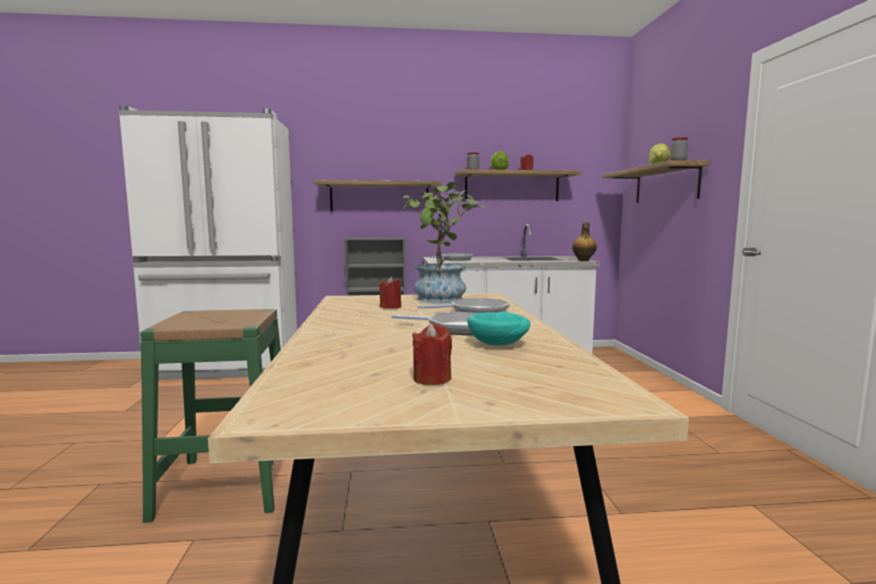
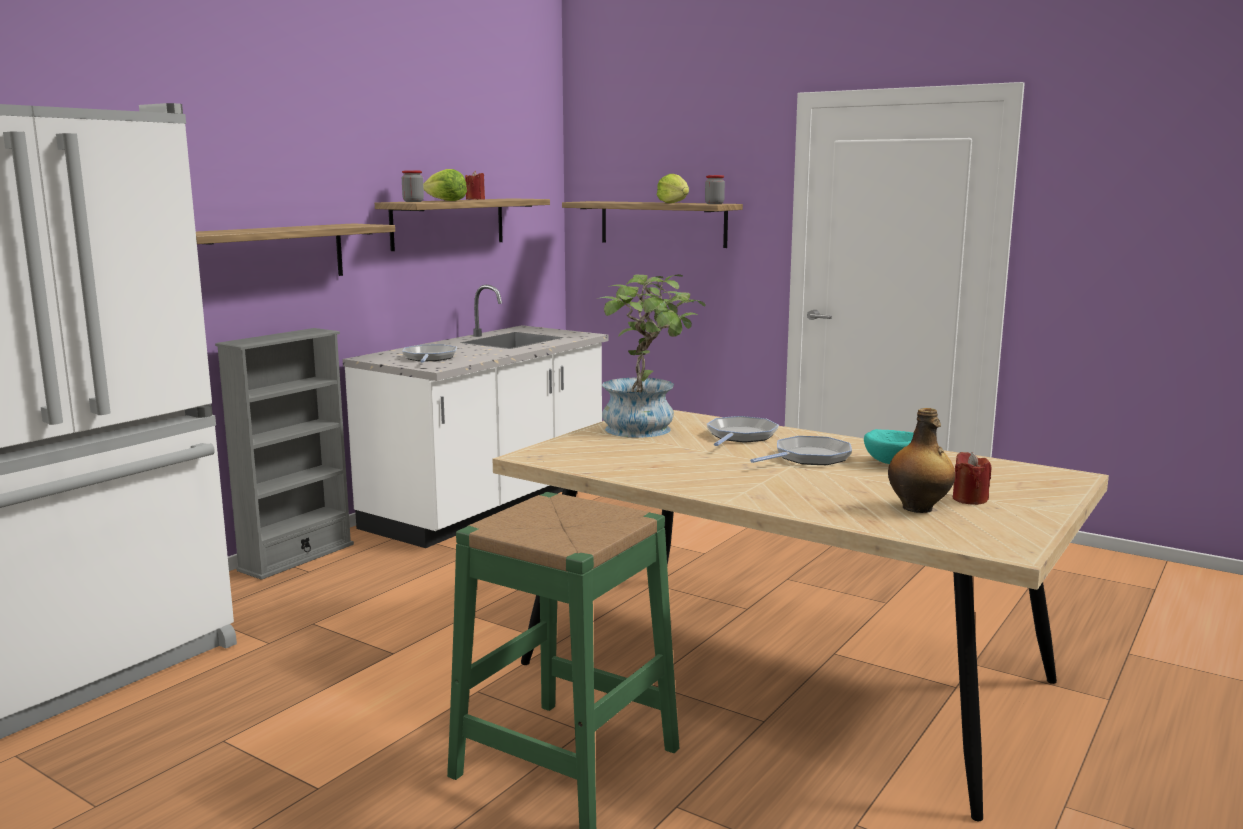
camera: 50 degrees left, 5 degrees up
(390, 307) = (649, 452): red candle -> none
(583, 260) = (585, 335): bottle -> bottle (918, 508)

